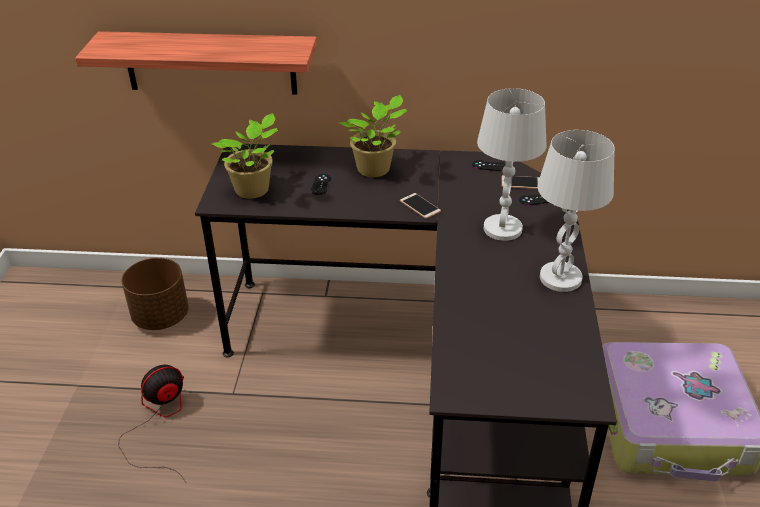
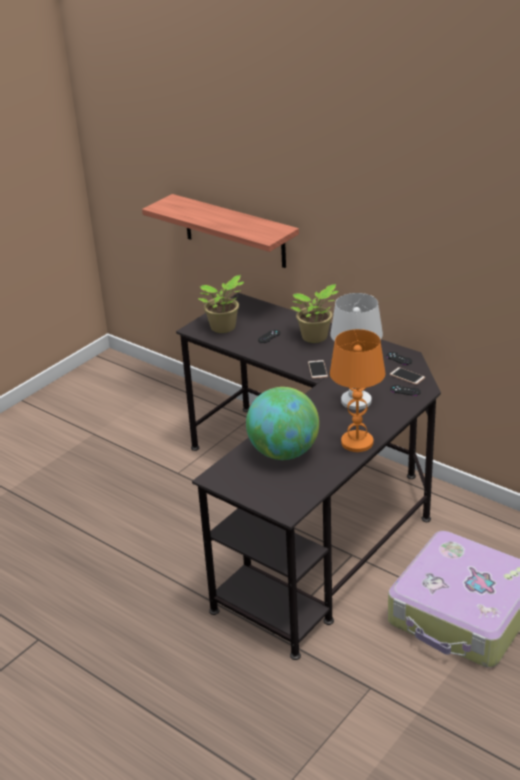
camera: 35 degrees right, 5 degrees down
(159, 422) = (122, 472): fan -> none
(161, 317) = (173, 410): brown planter -> none
(497, 323) = (283, 452): none -> globe
(560, 278) = (357, 442): white table lamp -> orange table lamp

